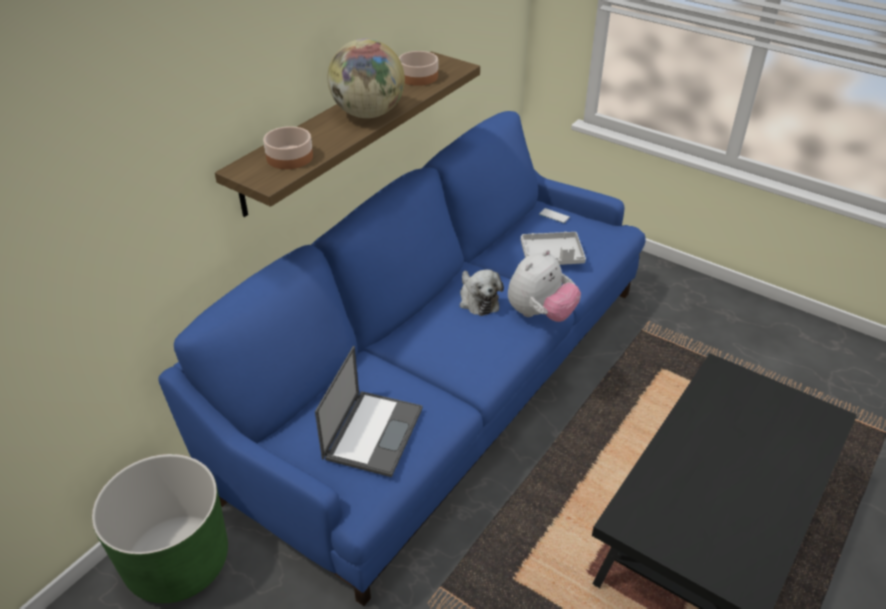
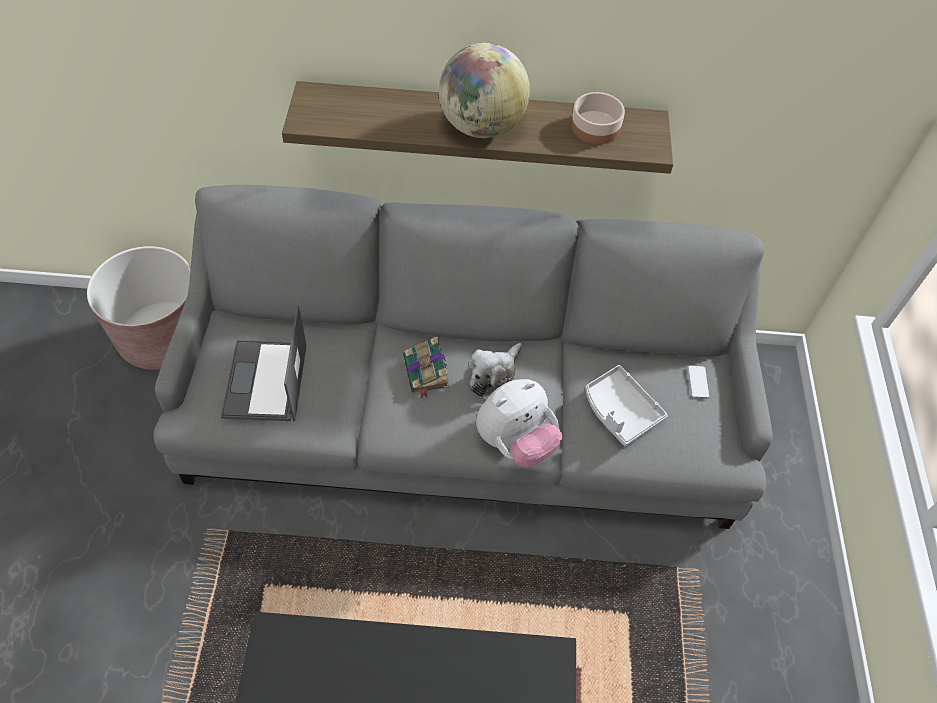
camera: 55 degrees right, 15 degrees up
(178, 562) = (163, 338): green planter -> brown planter
(289, 157) = (354, 113): bowl -> none
(373, 432) = (266, 382): laptop -> laptop turned 105 degrees clockwise
(444, 380) = (465, 414): blue sofa -> grey sofa
(445, 332) = (426, 372): none -> book
(540, 314) = (515, 442): plush toy -> plush toy turned 45 degrees counterclockwise

